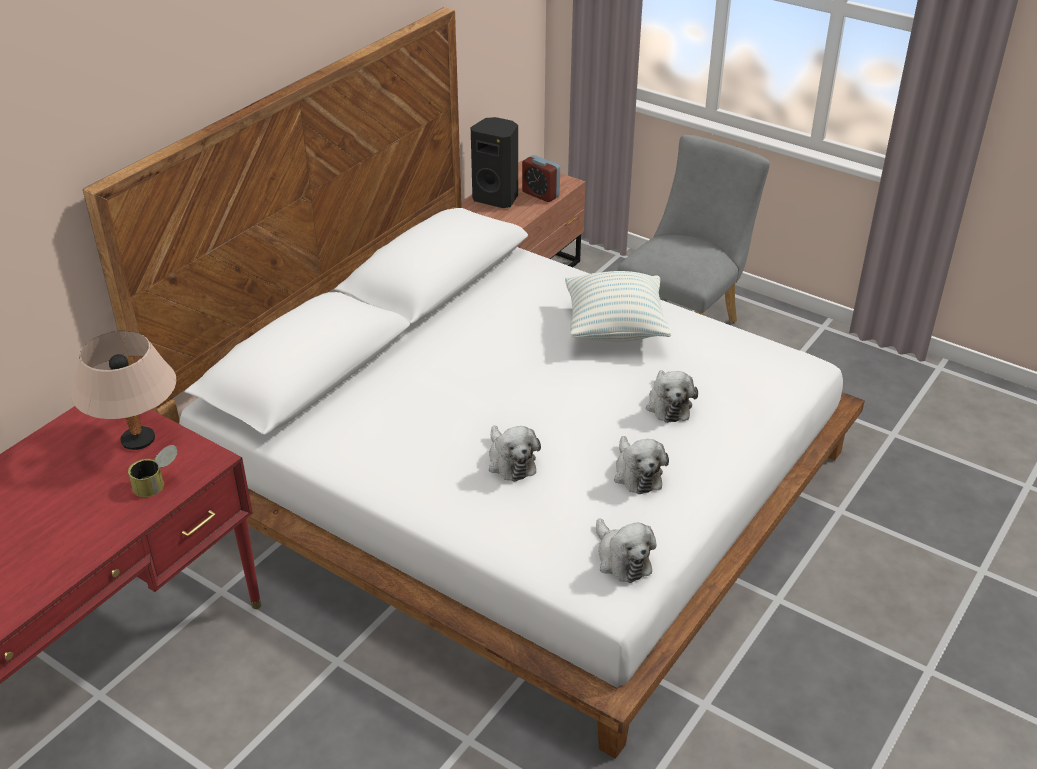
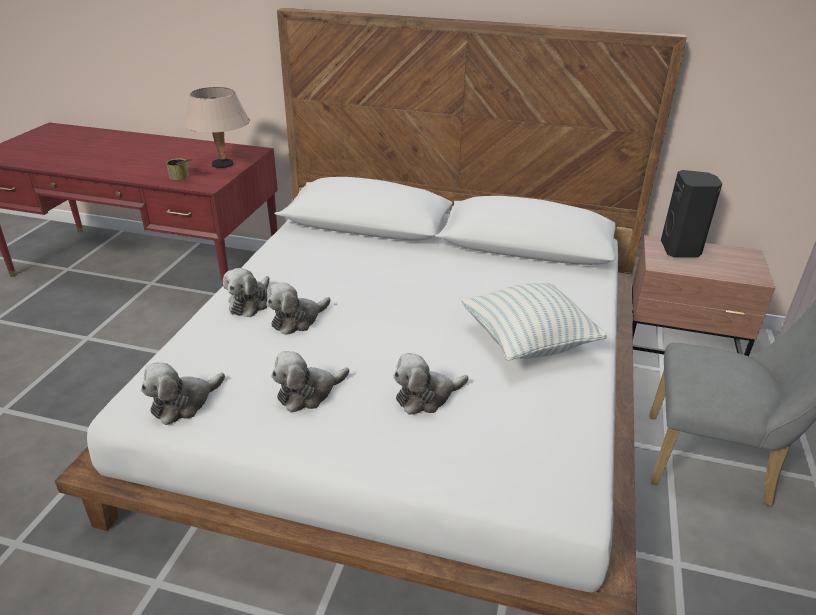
camera: 70 degrees right, 5 degrees down
(451, 494) = (250, 303): none -> plush toy
(540, 194) = (717, 269): alarm clock -> none

